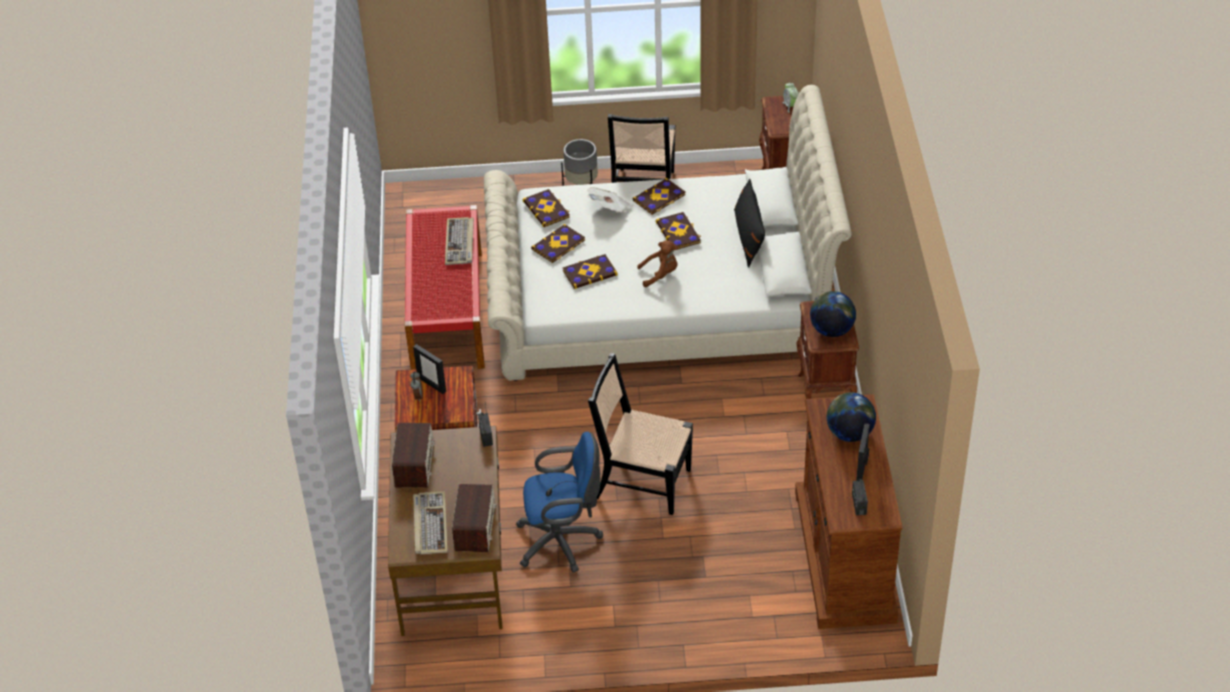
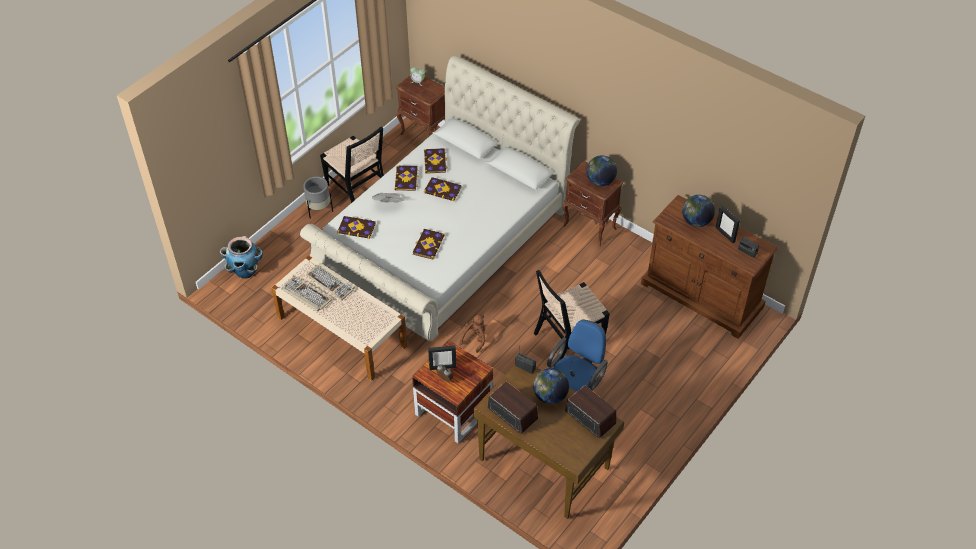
camera: 50 degrees left, 5 degrees up
(430, 524) = (566, 436): keyboard -> keyboard (306, 295)
(442, 196) = (246, 271): none -> planter
(448, 310) = (342, 331): red bench -> beige bench
(469, 479) = (550, 396): none -> globe
(559, 245) = (390, 242): book -> book (435, 161)
(660, 274) = (465, 218): brown plush toy -> brown plush toy (475, 339)
(748, 237) = (480, 167): black pillow -> none

